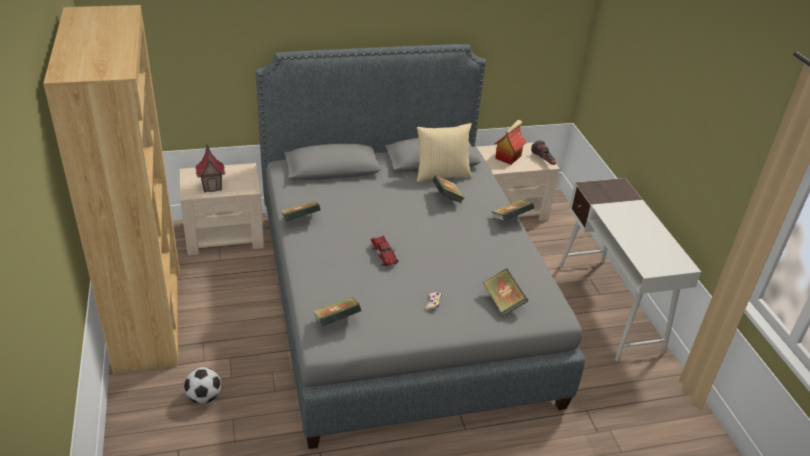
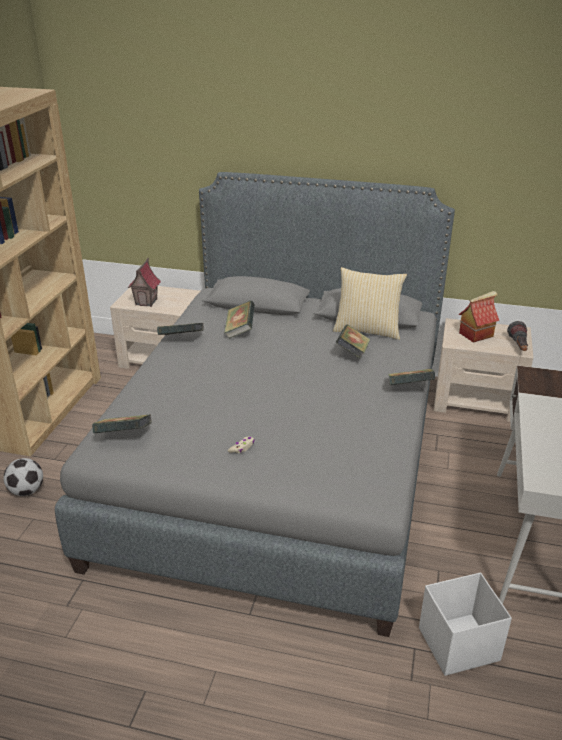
camera: 30 degrees right, 5 degrees down
(384, 255) = (233, 389): toy car -> none
(503, 302) = (323, 469): book -> book (240, 330)
(609, 397) = (457, 644): none -> white storage box

